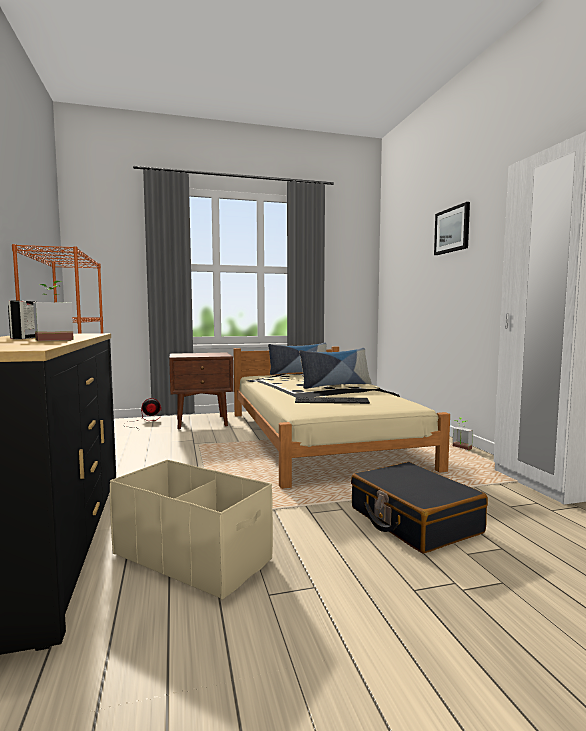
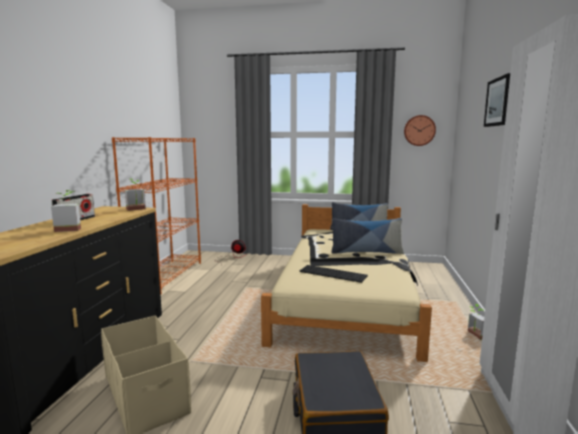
camera: 25 degrees right, 5 degrees up
(91, 333) = (137, 209): none -> potted plant
(202, 422) = (271, 264): brown nightstand -> none
(348, 268) = (419, 130): none -> wall clock

